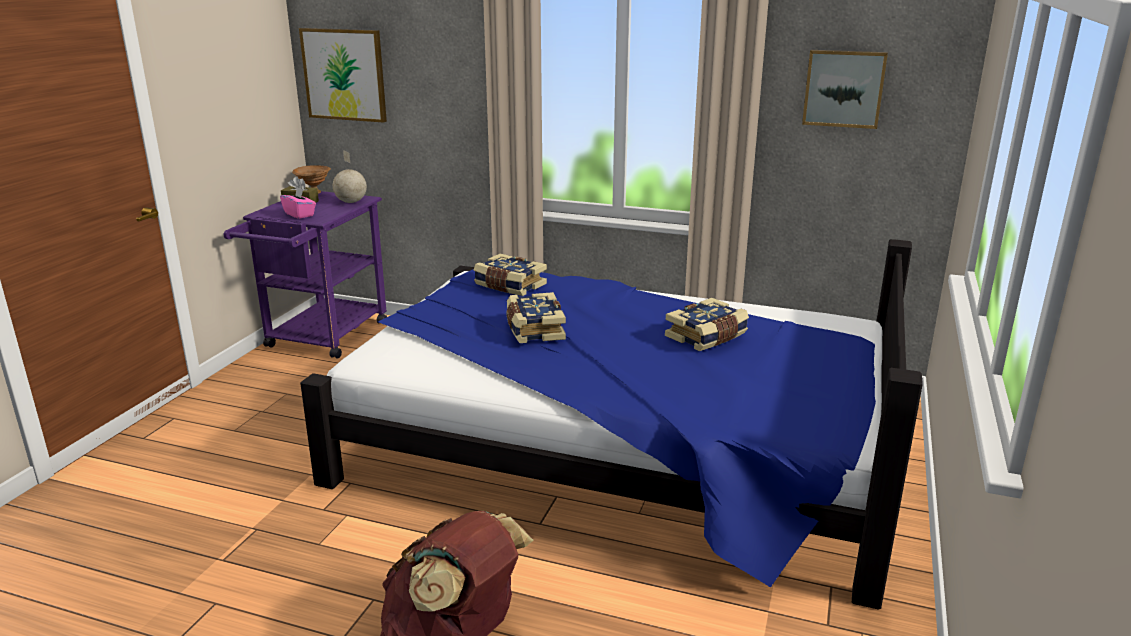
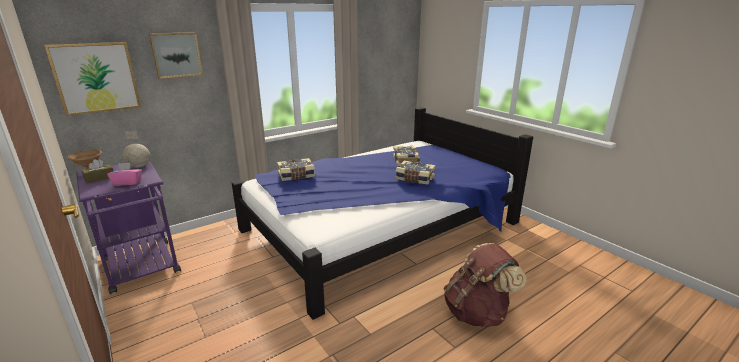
camera: 55 degrees left, 0 degrees up
(534, 329) = (354, 184): book -> book (414, 179)
(844, 88) = (381, 51): picture -> picture (176, 54)

